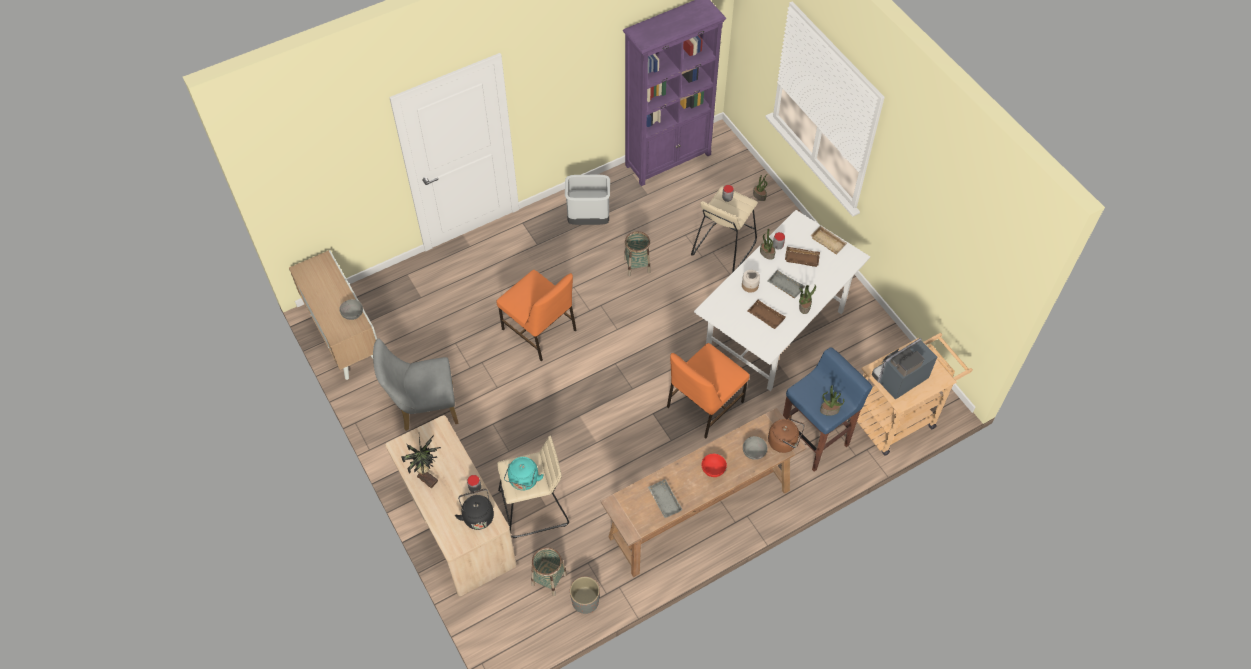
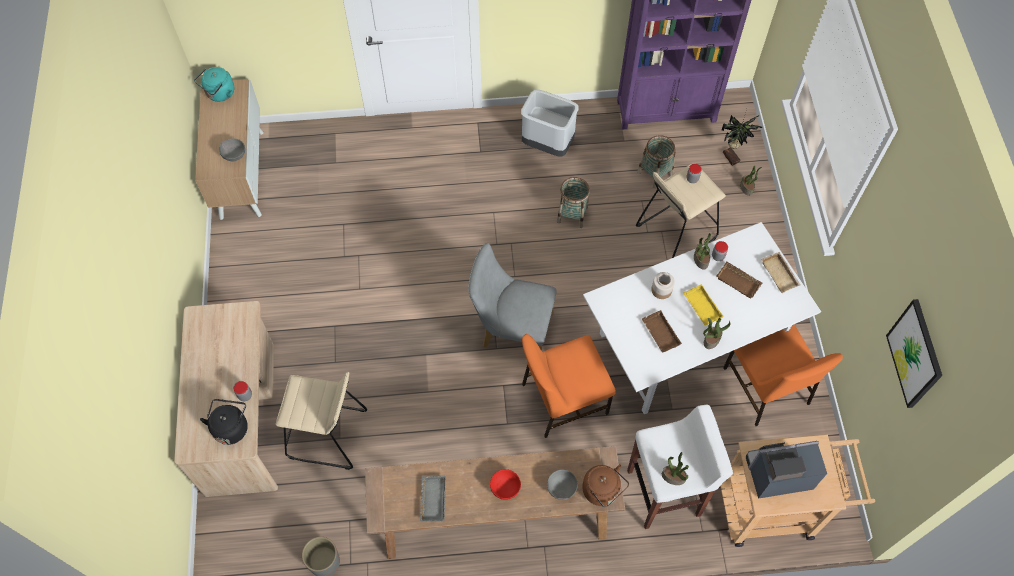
camera: 25 degrees right, 5 degrees up
(423, 408) = (276, 280): grey chair -> grey chair (511, 329)
(428, 478) = (205, 363): potted plant -> potted plant (731, 157)
(523, 481) = (304, 408): turquoise kettle -> turquoise kettle (219, 94)
(539, 331) = (434, 245): orange chair -> orange chair (766, 387)
(549, 579) = (301, 520): basket -> basket (654, 173)
(784, 286) = (700, 307): grey tray -> yellow tray
(815, 440) = (665, 493): blue stool -> white stool
(960, 248) = (915, 354): none -> picture

